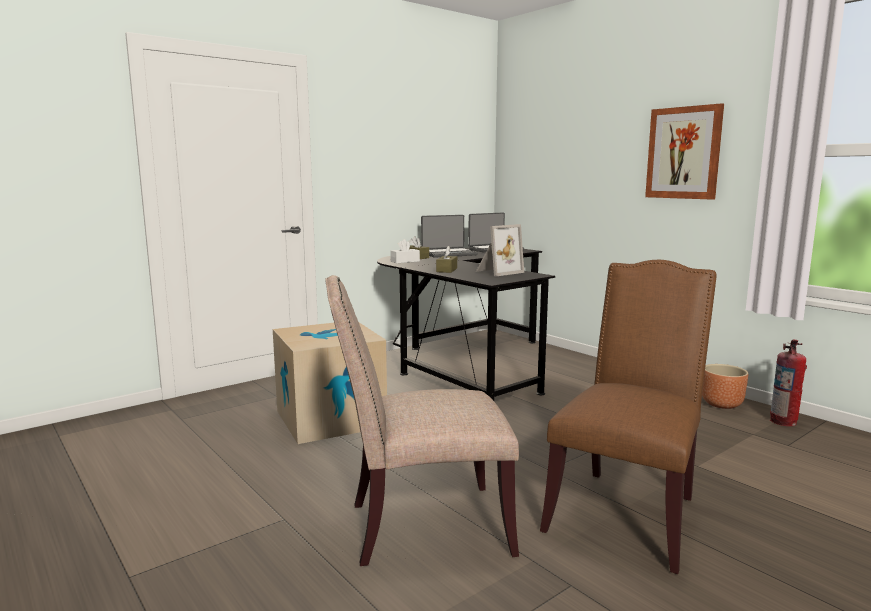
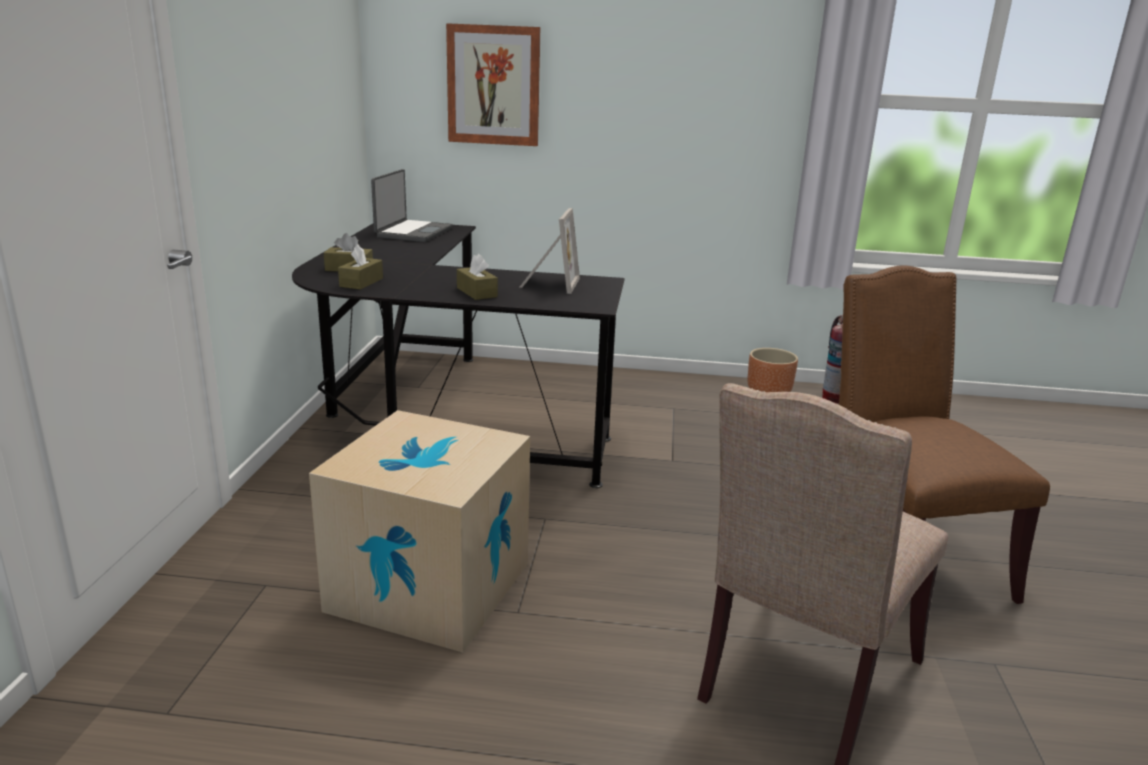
camera: 45 degrees left, 10 degrees up
(405, 261) = (361, 282): white tissue box -> brown tissue box
(448, 254) = (375, 252): laptop -> none
(683, 153) = (699, 91): picture -> picture (493, 85)

